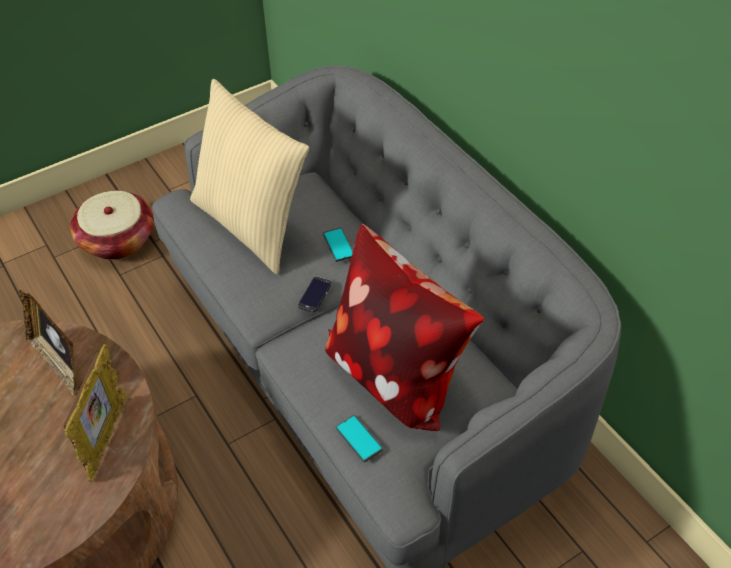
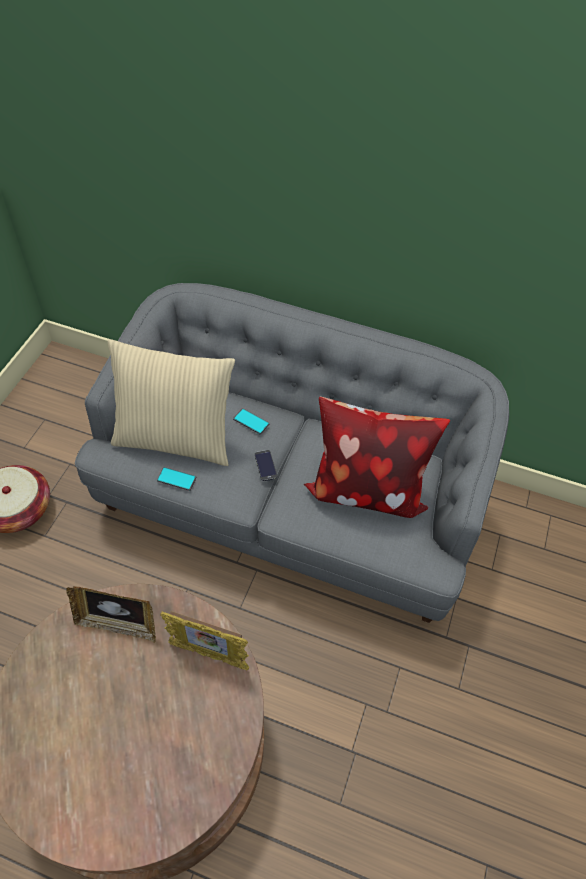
camera: 40 degrees left, 5 degrees up
(107, 439) = (209, 655): picture frame -> picture frame turned 135 degrees clockwise
(359, 439) = (382, 544): phone -> phone (176, 479)

